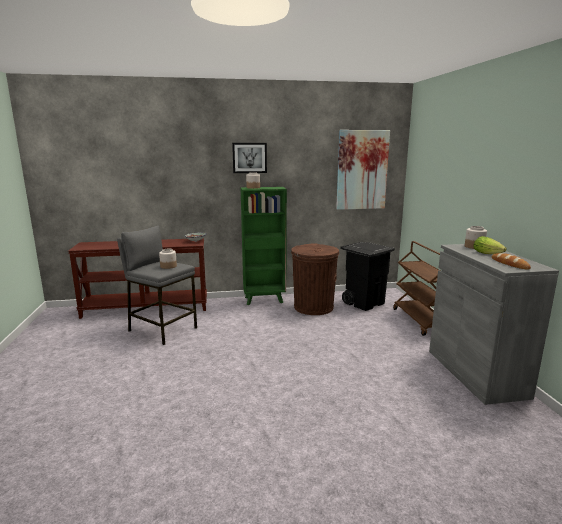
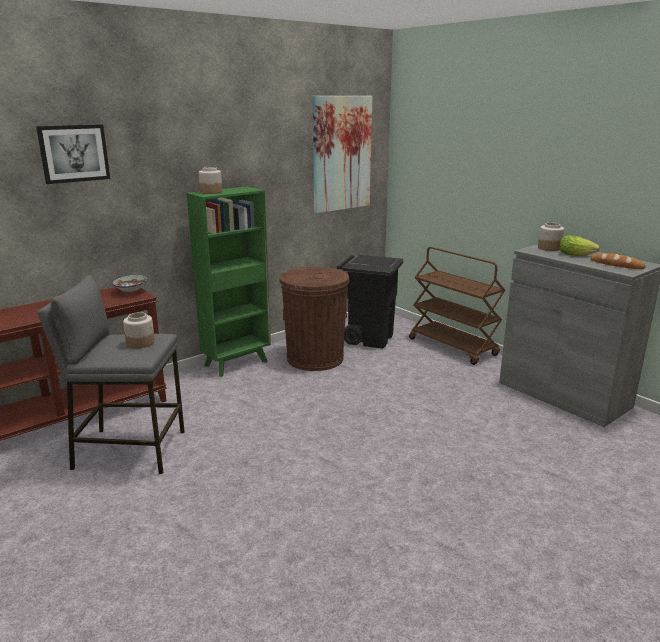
camera: 30 degrees left, 5 degrees up
(249, 158) = (195, 143): picture -> picture (74, 153)

